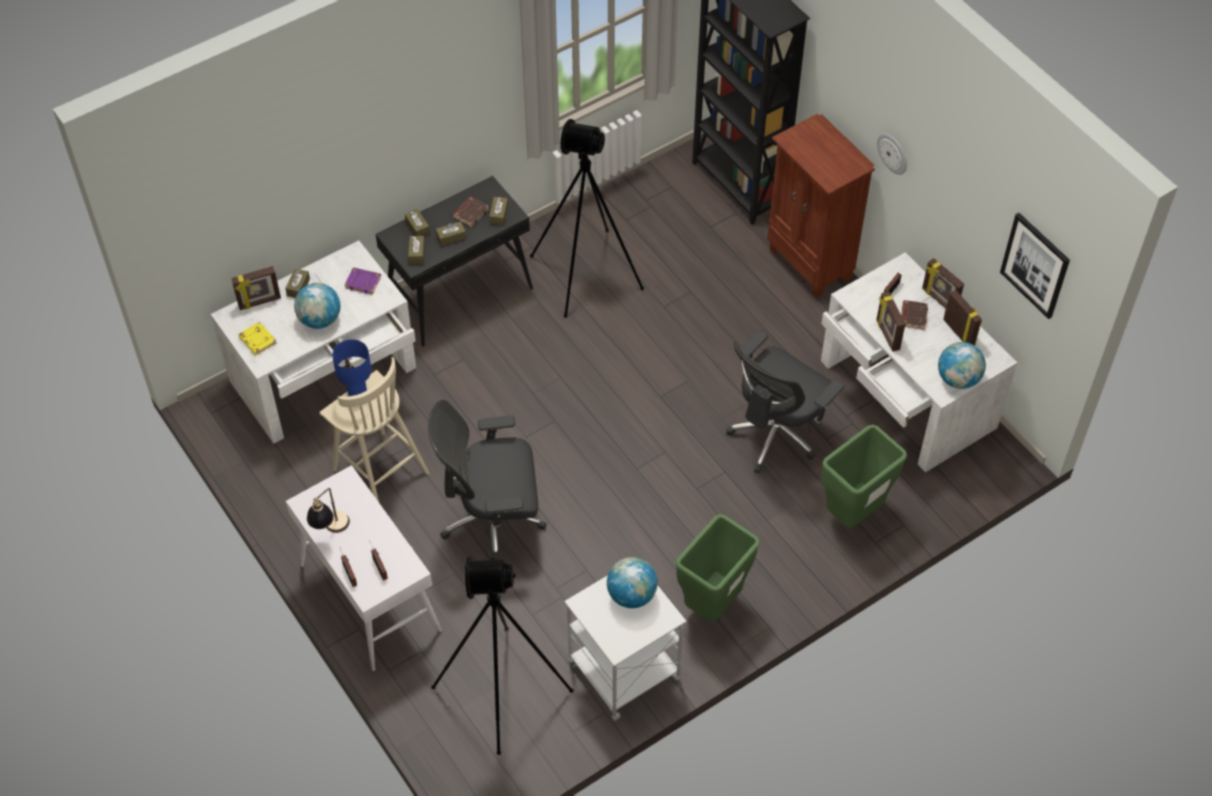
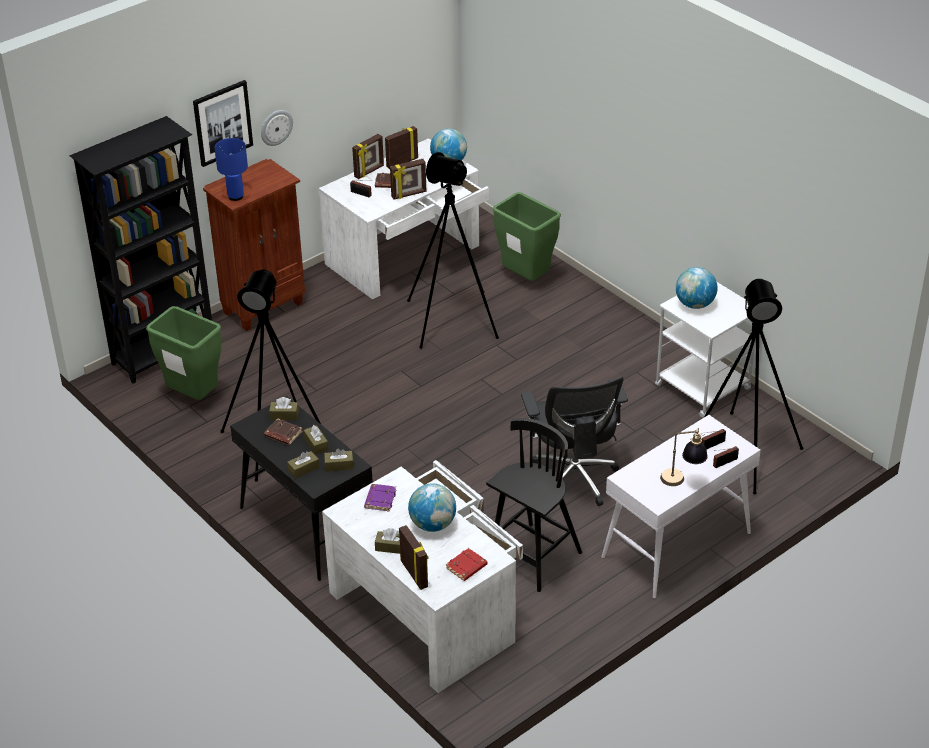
camera: 95 degrees left, 15 degrees down
(257, 340) = (466, 567): yellow book -> red book
(358, 395) = (519, 490): blue table lamp -> blue table lamp (236, 196)
(378, 469) = (533, 559): beige stool -> black stool
(713, 604) = (628, 344): green trash can -> green trash can (192, 396)
(776, 433) = (452, 320): office chair -> black floor lamp
(1035, 265) = (411, 49): picture -> picture (222, 122)

